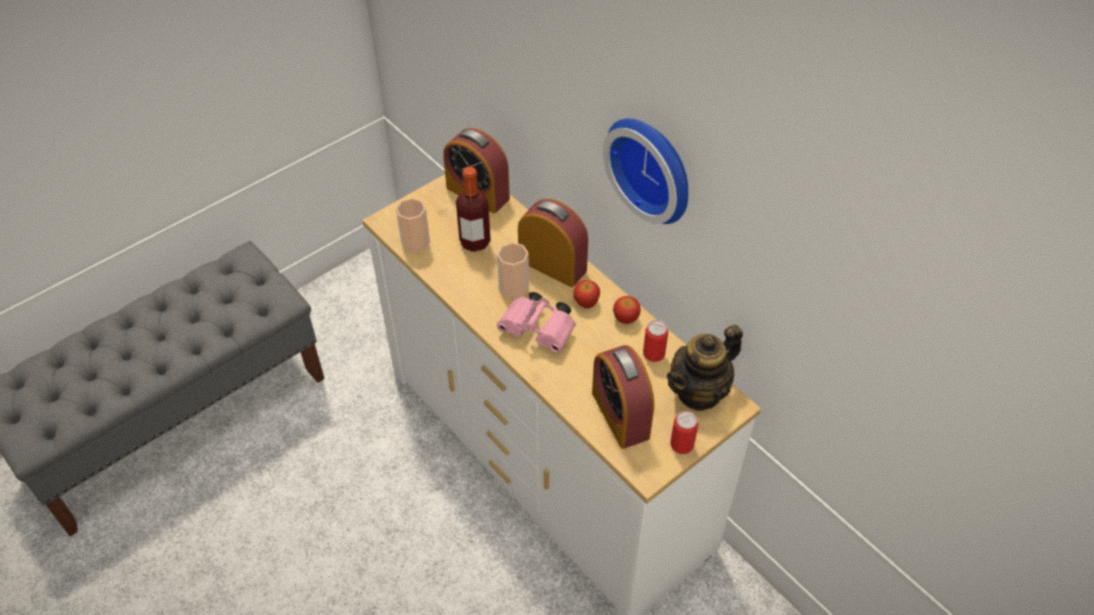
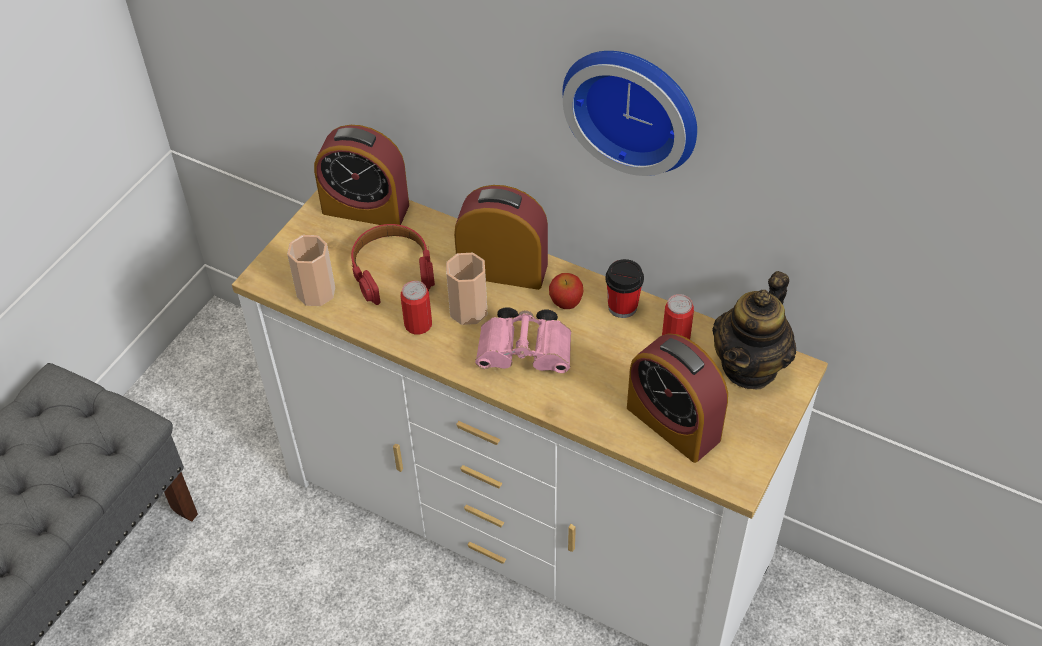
camera: 20 degrees left, 0 degrees up
(475, 242) = (392, 269): bottle -> red headphones
(626, 318) = (622, 307): apple -> cup
(682, 444) = (761, 434): can -> can (418, 324)

